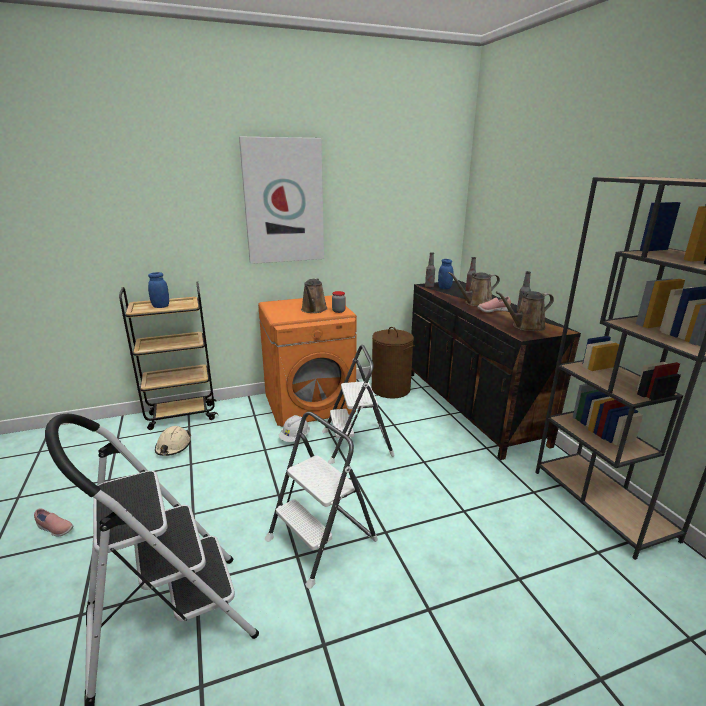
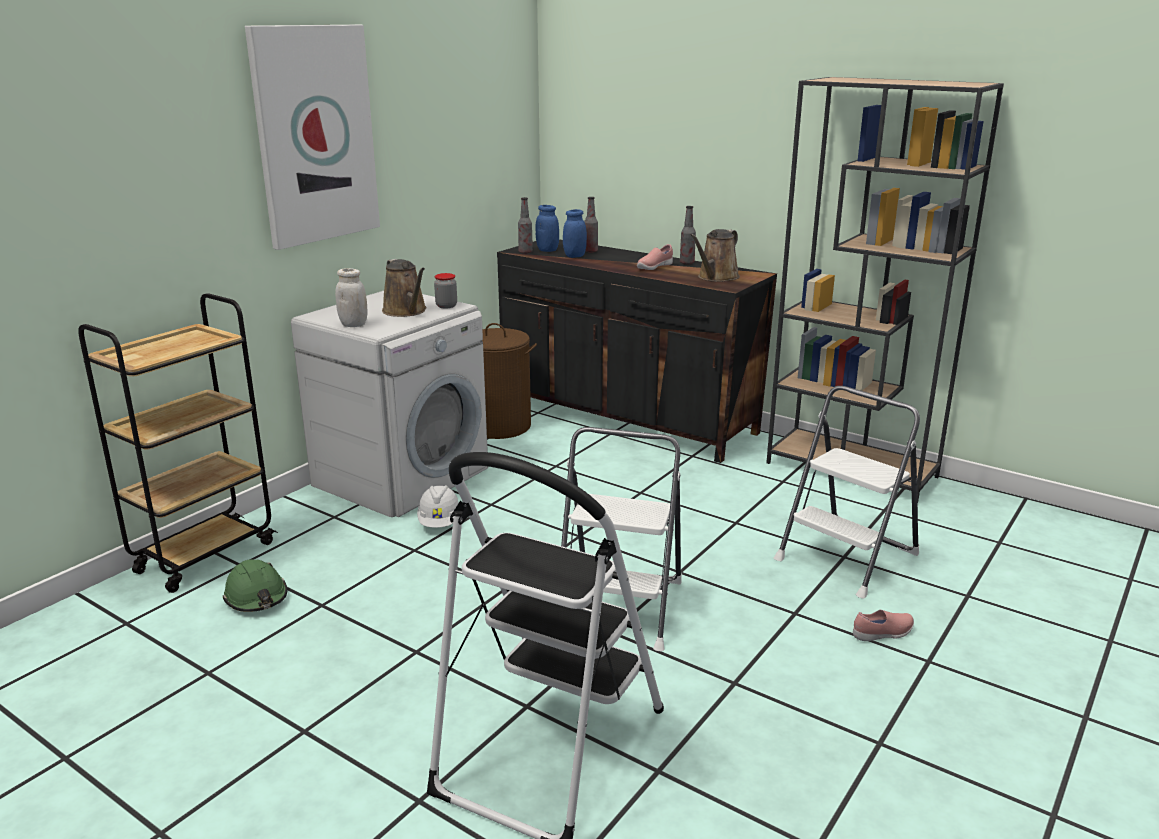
camera: 35 degrees left, 0 degrees up
(55, 529) = (217, 756): pink shoe -> pink shoe (883, 634)
(161, 306) = (164, 349): blue jar -> blue jar (574, 256)
(173, 447) = (256, 597): beige hard hat -> green hard hat
(276, 312) = (353, 324): none -> white jar
(311, 404) = (405, 476): orange washing machine -> white washing machine
(360, 443) = (538, 499): white step ladder -> white step ladder (851, 555)
(476, 303) = (619, 262): brown watering can -> none

